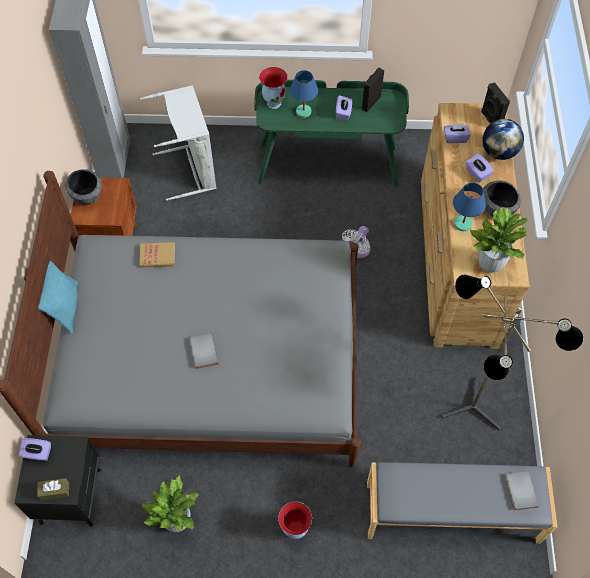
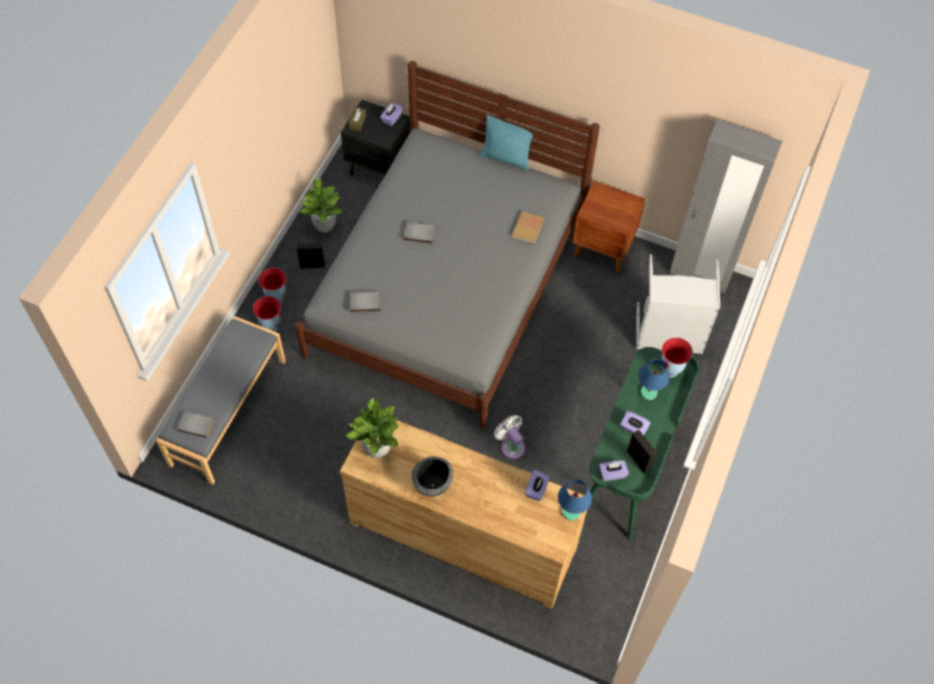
camera: 110 degrees right, 0 degrees up
(88, 197) = (618, 200): bowl -> none
(312, 370) = (365, 301): none -> grey book
(332, 518) = (271, 326): none -> vase
(463, 223) = (431, 447): blue table lamp -> blue table lamp (571, 512)
(468, 413) = (301, 465): floor lamp -> none
(477, 173) = (483, 489): purple tissue box -> purple tissue box (612, 473)
(490, 120) = (547, 536): black speaker -> black speaker (312, 264)
(499, 152) = (501, 523): globe -> none

